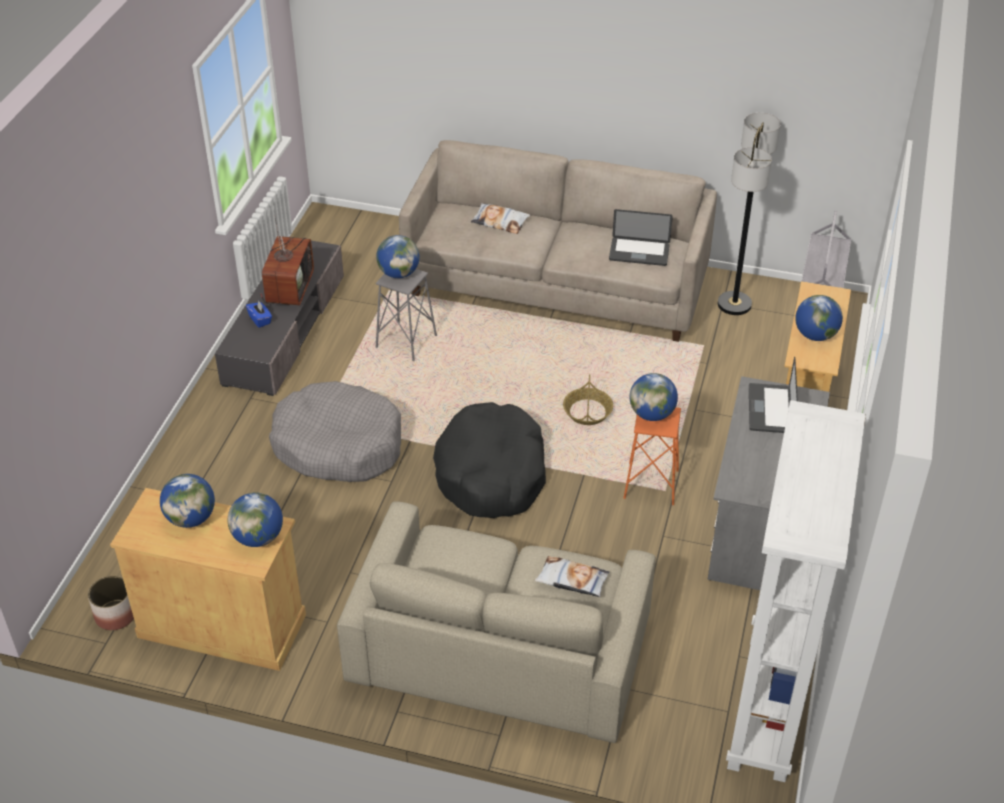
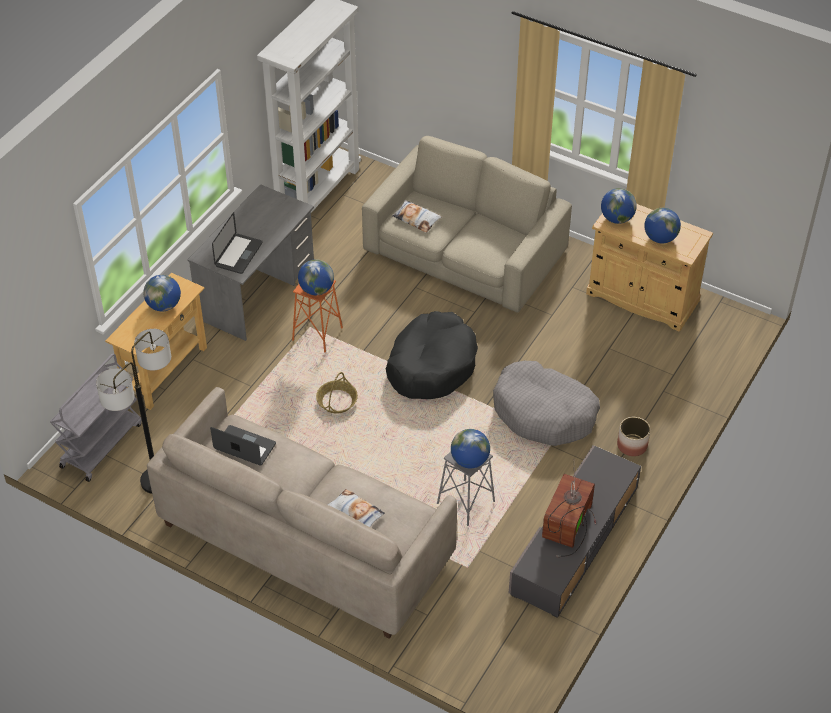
camera: 165 degrees left, 5 degrees up
(115, 615) = (714, 318): planter -> planter (632, 446)
(260, 320) = (598, 493): blue tissue box -> none

